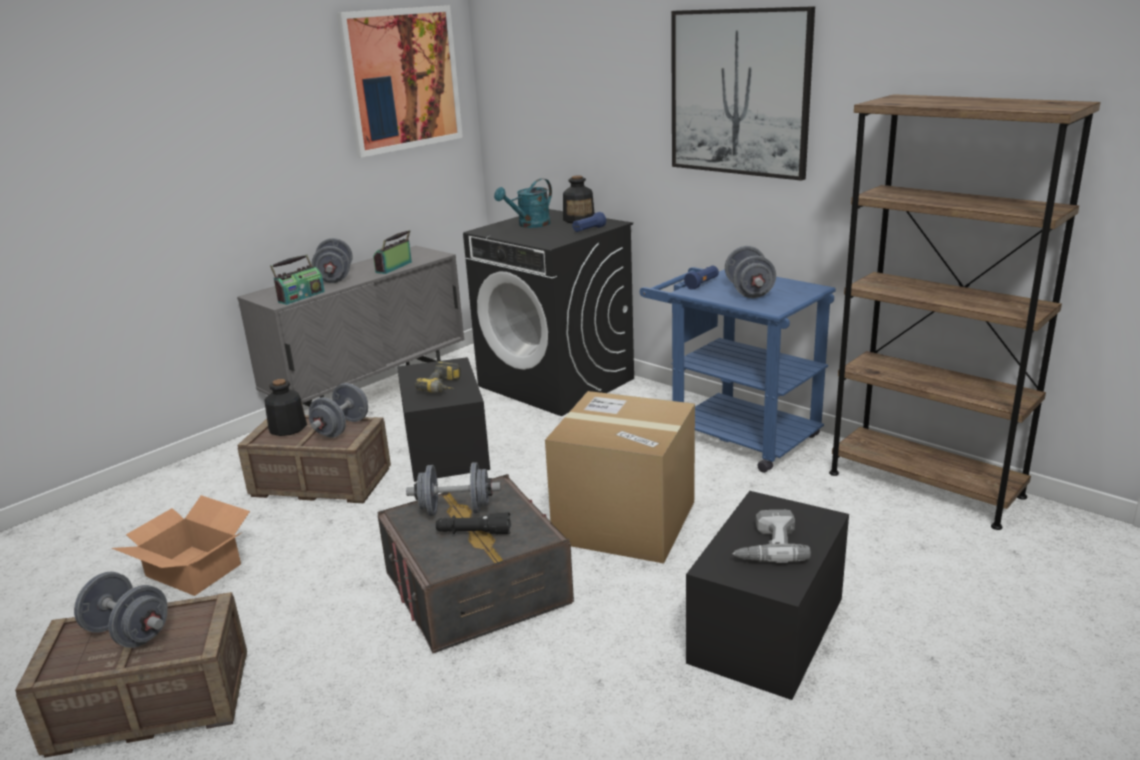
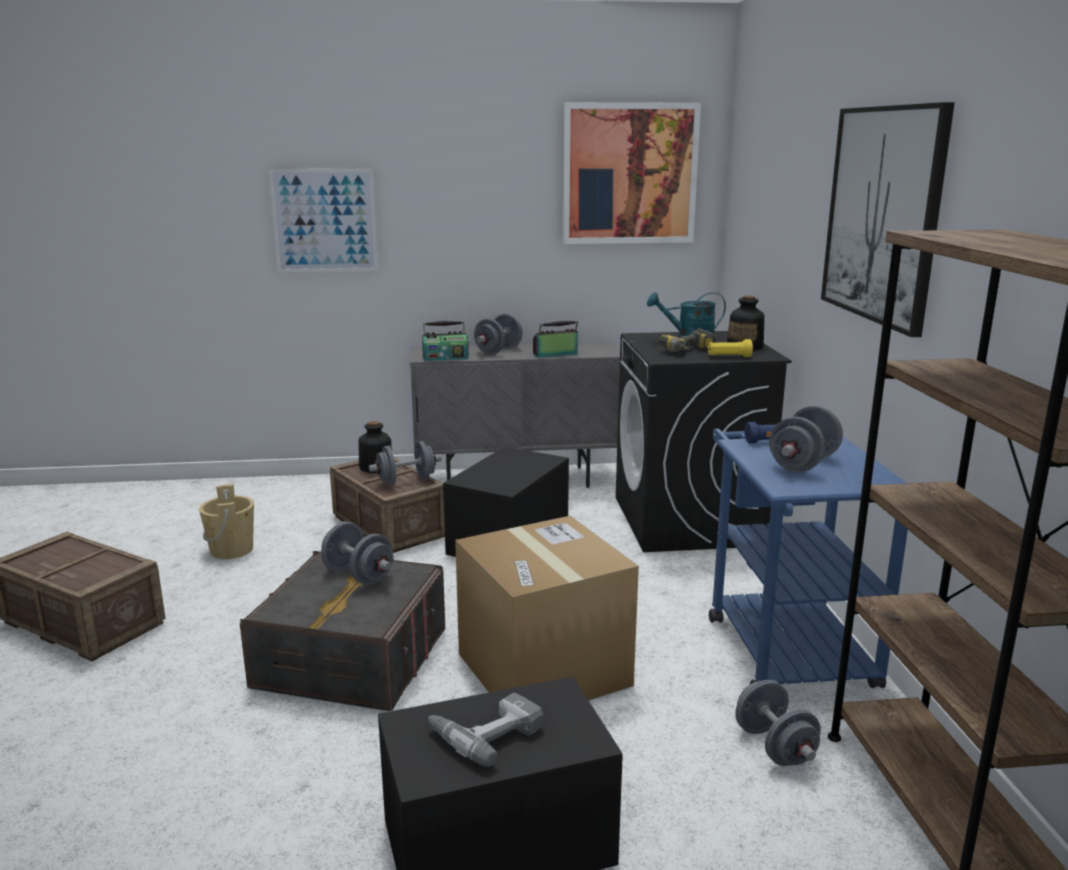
camera: 40 degrees right, 5 degrees down
(112, 173) = (324, 220): none -> picture
(128, 633) = (76, 558): grey dumbbell -> grey dumbbell (774, 747)
(193, 569) = (232, 550): cardboard box -> beige bucket
(444, 387) = (504, 475): power drill -> power drill (690, 352)
(474, 533) = (337, 598): black flashlight -> none
(588, 230) = (729, 357): blue flashlight -> yellow flashlight

